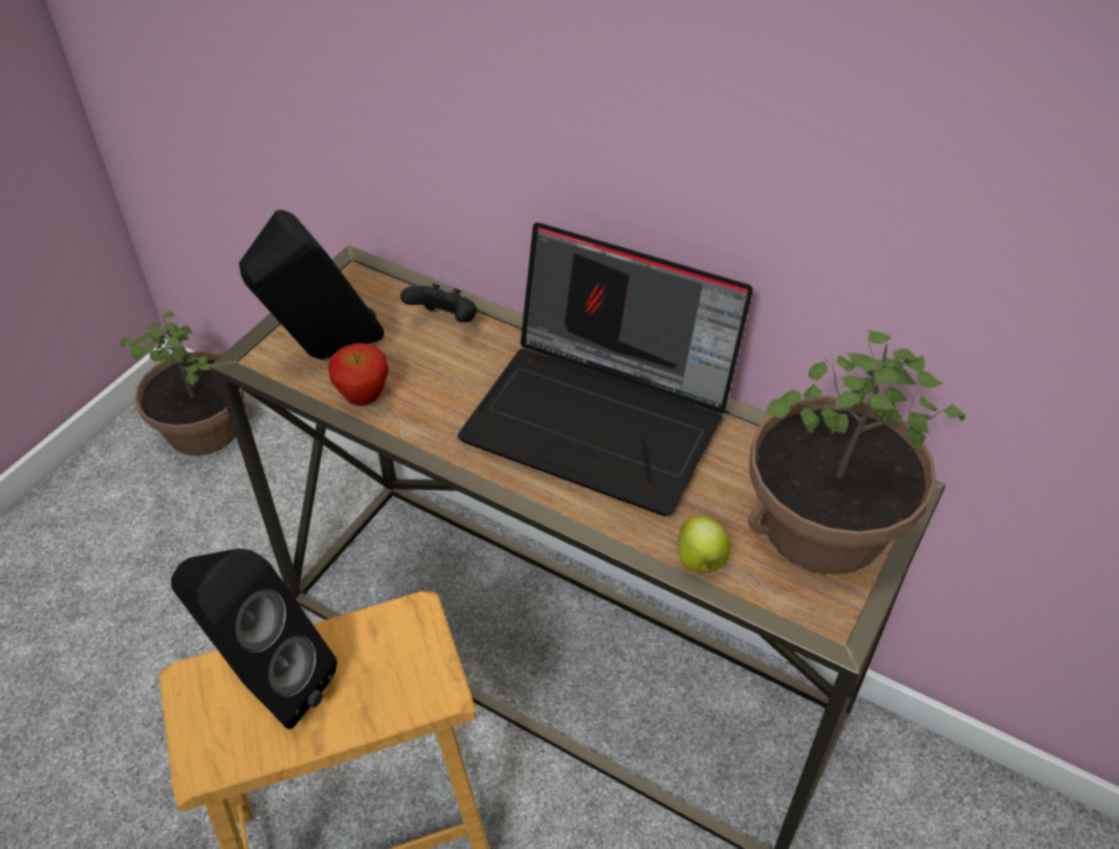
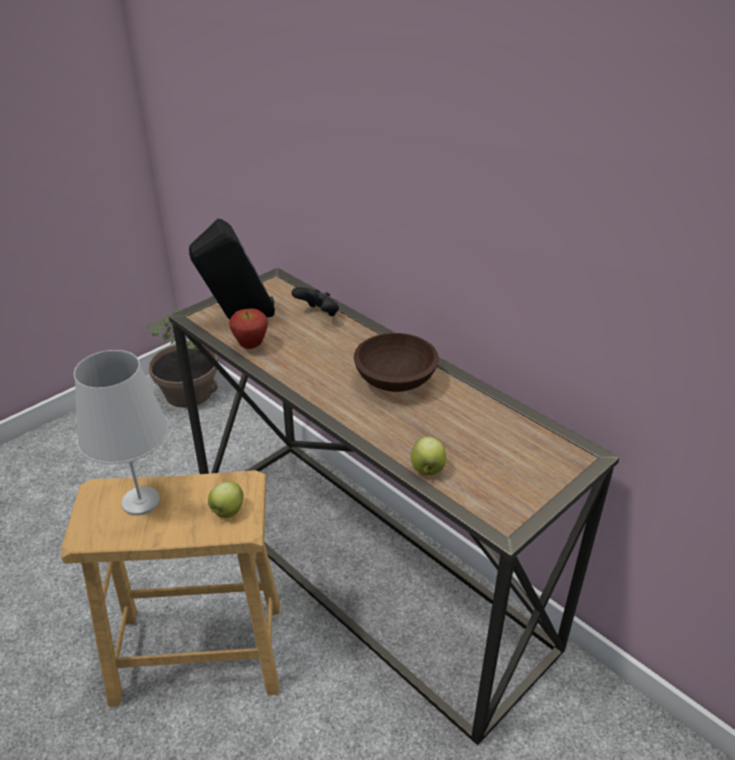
camera: 15 degrees right, 10 degrees down
(268, 683) = (141, 501): black speaker -> white table lamp
(406, 671) = (227, 512): none -> apple
(603, 418) = (396, 380): laptop -> brown bowl
(823, 523) = (521, 463): potted plant -> none

